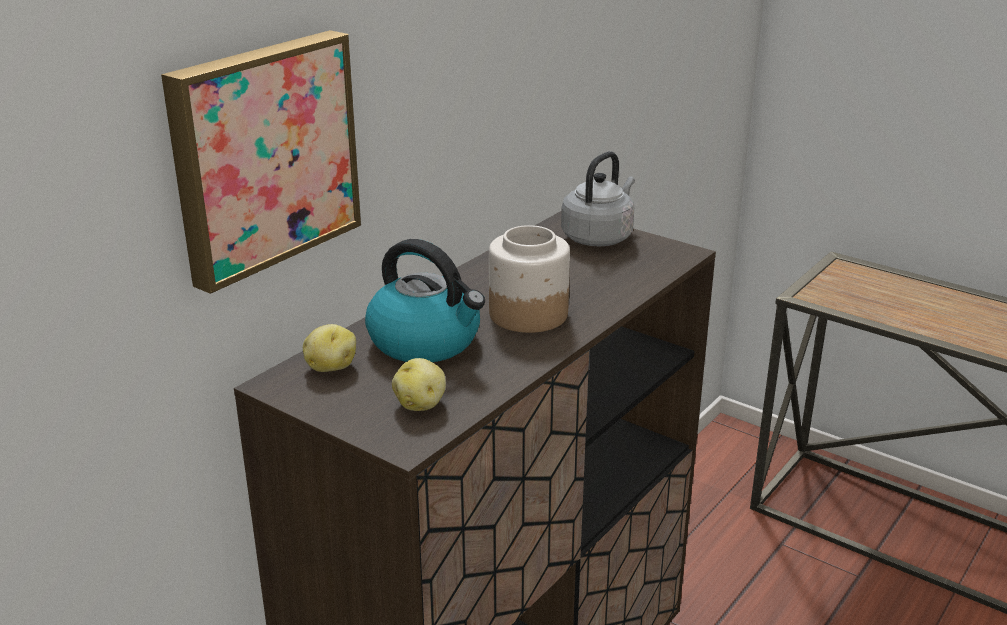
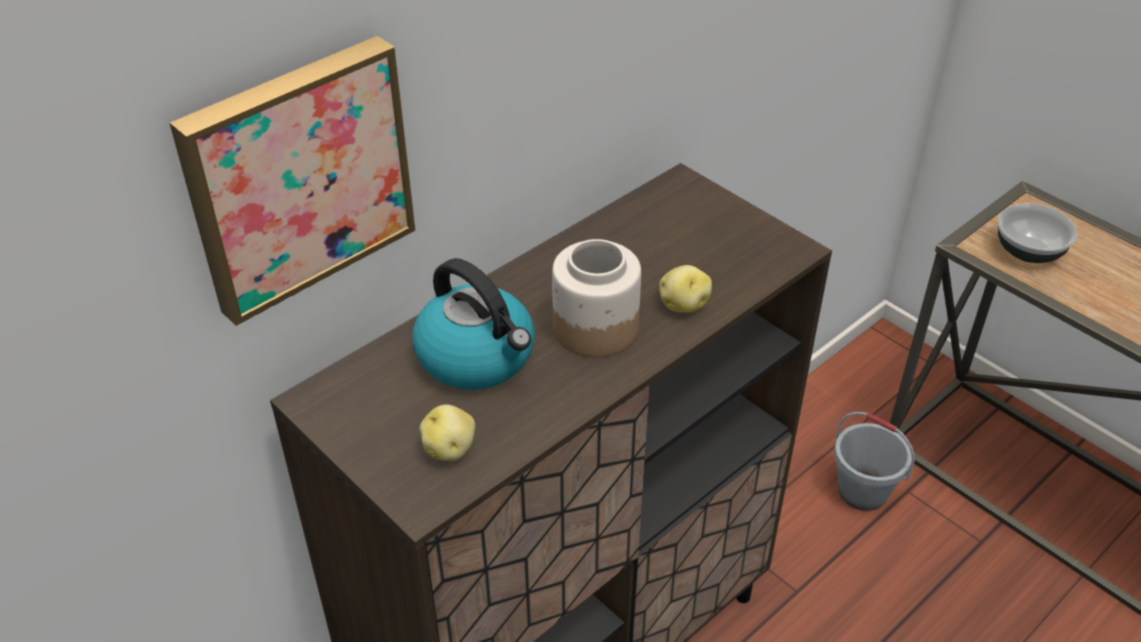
camera: 10 degrees right, 15 degrees up
(330, 367) = (371, 383): potato -> potato (683, 305)
(599, 237) = (706, 213): grey kettle -> none
(742, 549) = (863, 491): none -> grey bucket
(854, 296) = (1029, 251): none -> bowl

